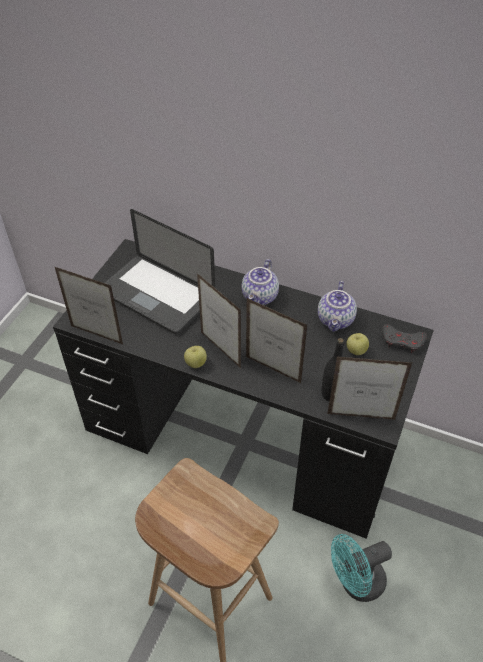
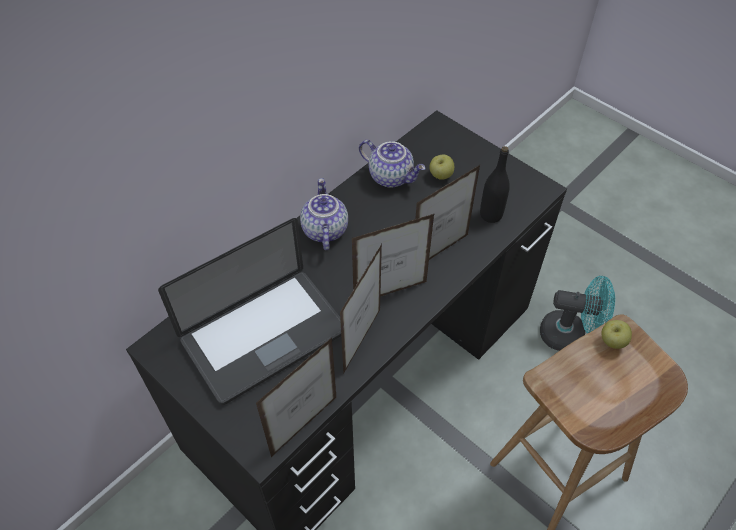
camera: 70 degrees left, 5 degrees up
(196, 363) = (401, 324): apple -> apple (612, 342)
(260, 297) = (323, 230): teapot -> teapot turned 135 degrees counterclockwise
(355, 583) = (569, 334): turquoise fan -> turquoise fan turned 75 degrees counterclockwise
(361, 416) = (526, 202): picture frame -> picture frame (362, 341)
(402, 341) = (442, 137): grey game controller -> none

